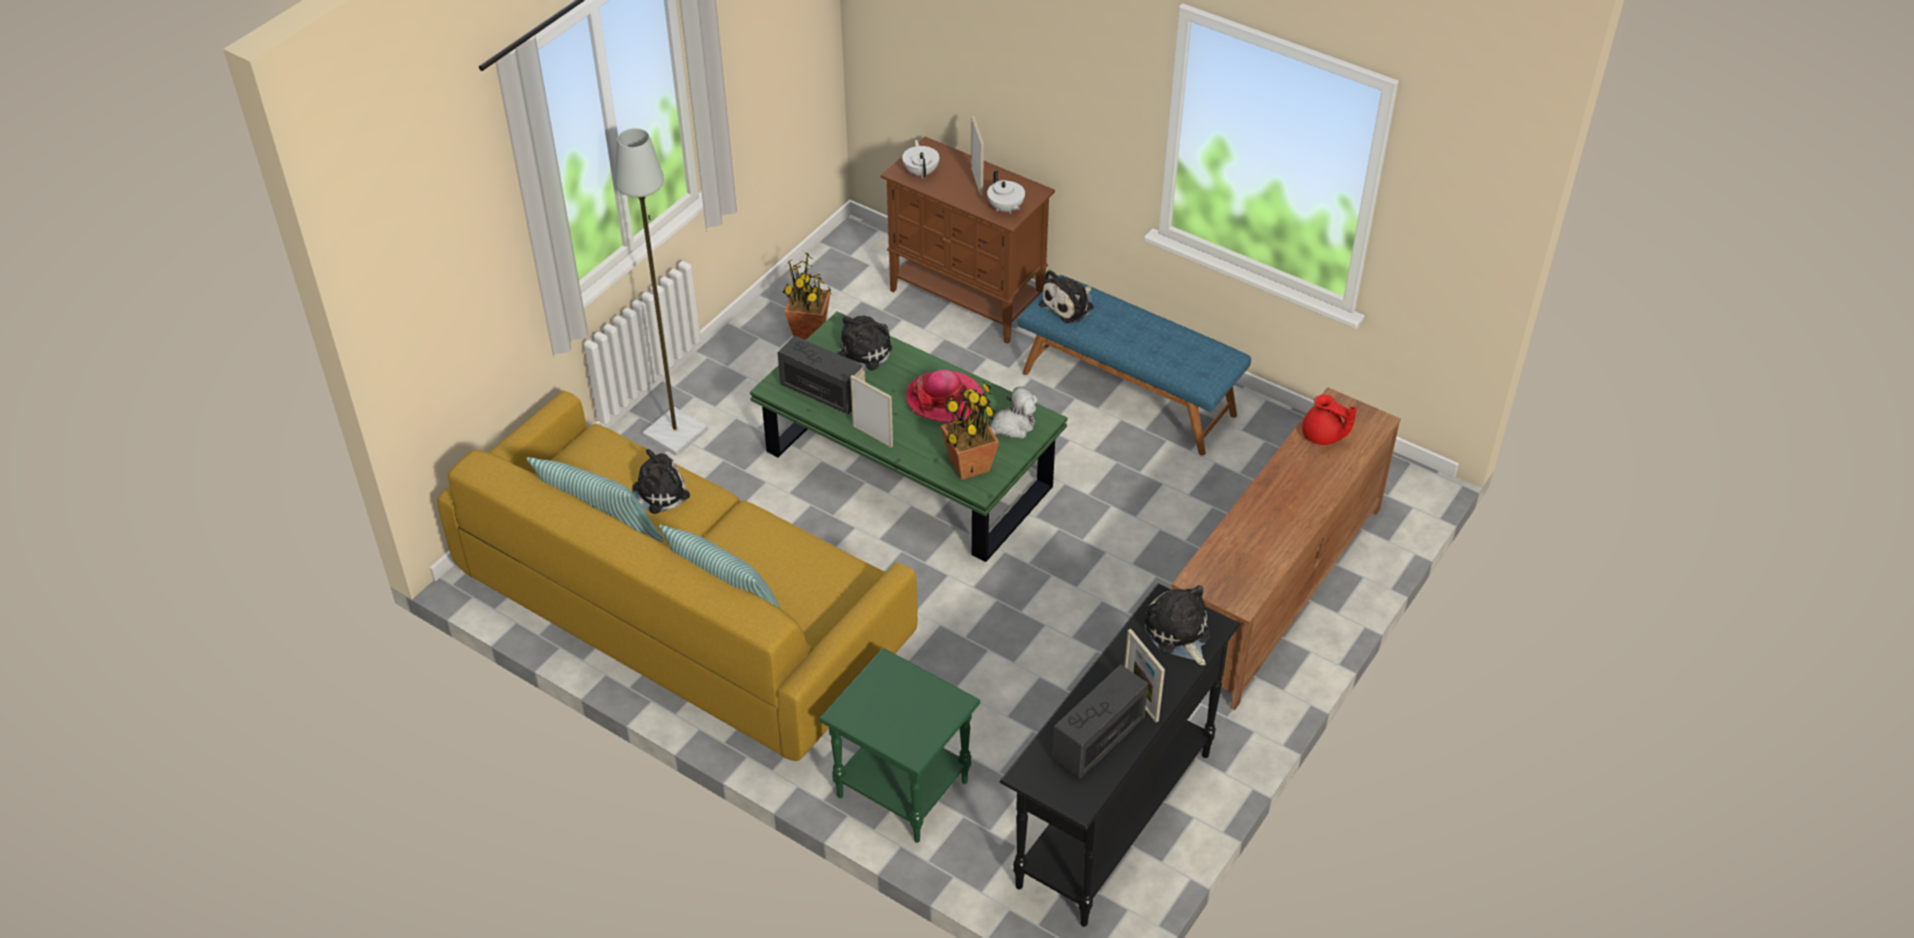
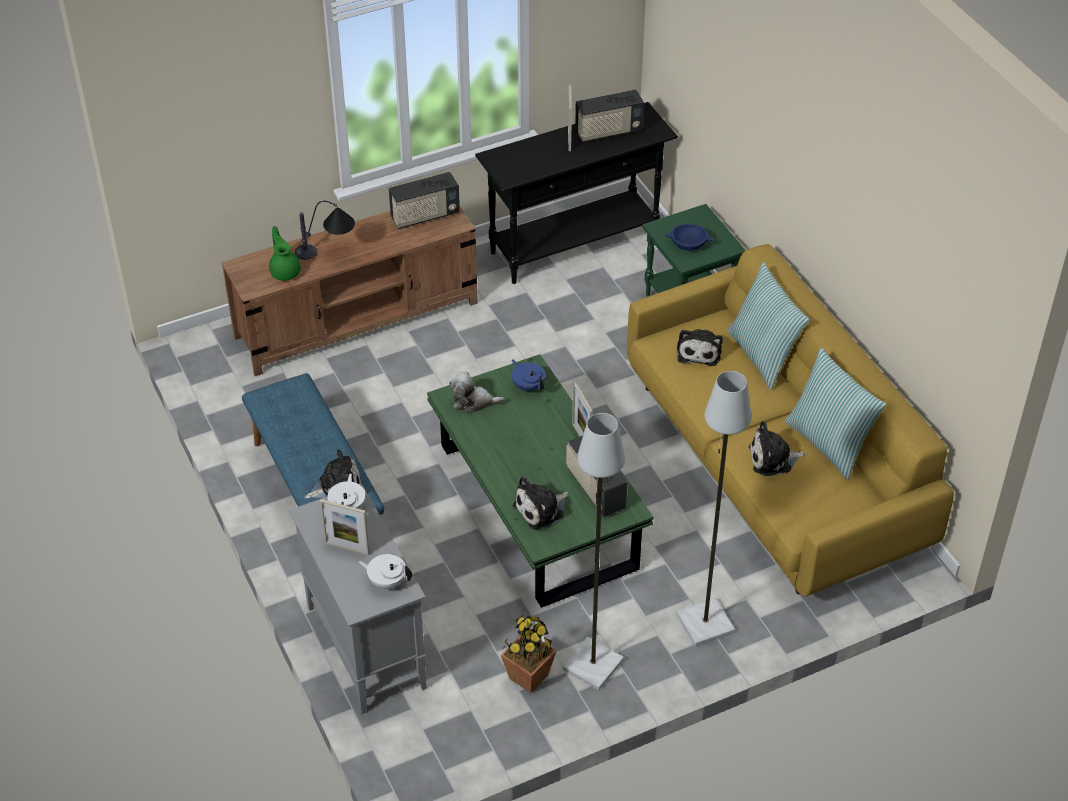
camera: 150 degrees left, 0 degrees up
(758, 360) = (593, 666): none -> grey floor lamp
(900, 692) = (688, 244): none -> blue bowl
(921, 172) = (387, 581): white teapot -> white teapot turned 90 degrees clockwise
(945, 399) = (505, 443): hat -> none
(968, 299) = (365, 646): brown cabinet -> grey cabinet
(969, 466) = (528, 386): potted plant -> blue teapot
(977, 181) = (347, 548): picture frame -> picture frame turned 90 degrees counterclockwise
(1178, 634) = (516, 160): plush toy -> plush toy (699, 351)
(1245, 572) = (425, 216): none -> radio
(1302, 477) = (328, 253): none -> table lamp
(1323, 436) = (285, 271): red teapot -> green teapot

